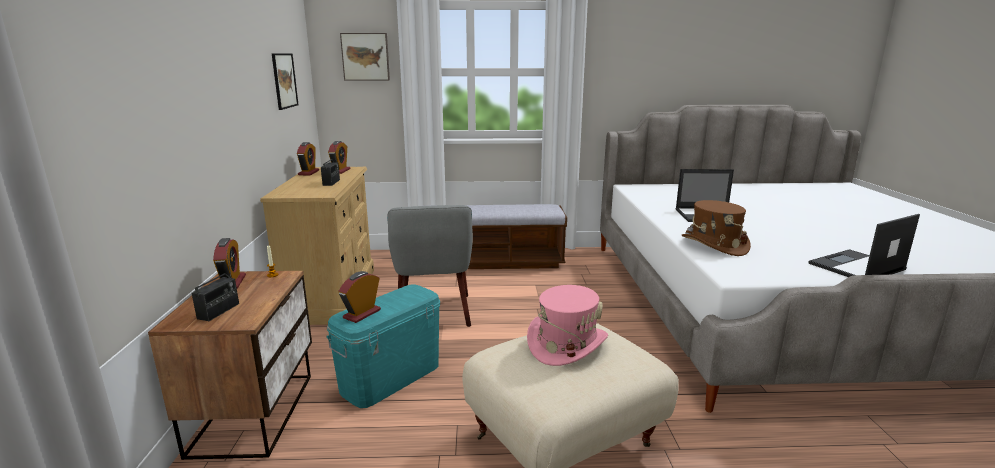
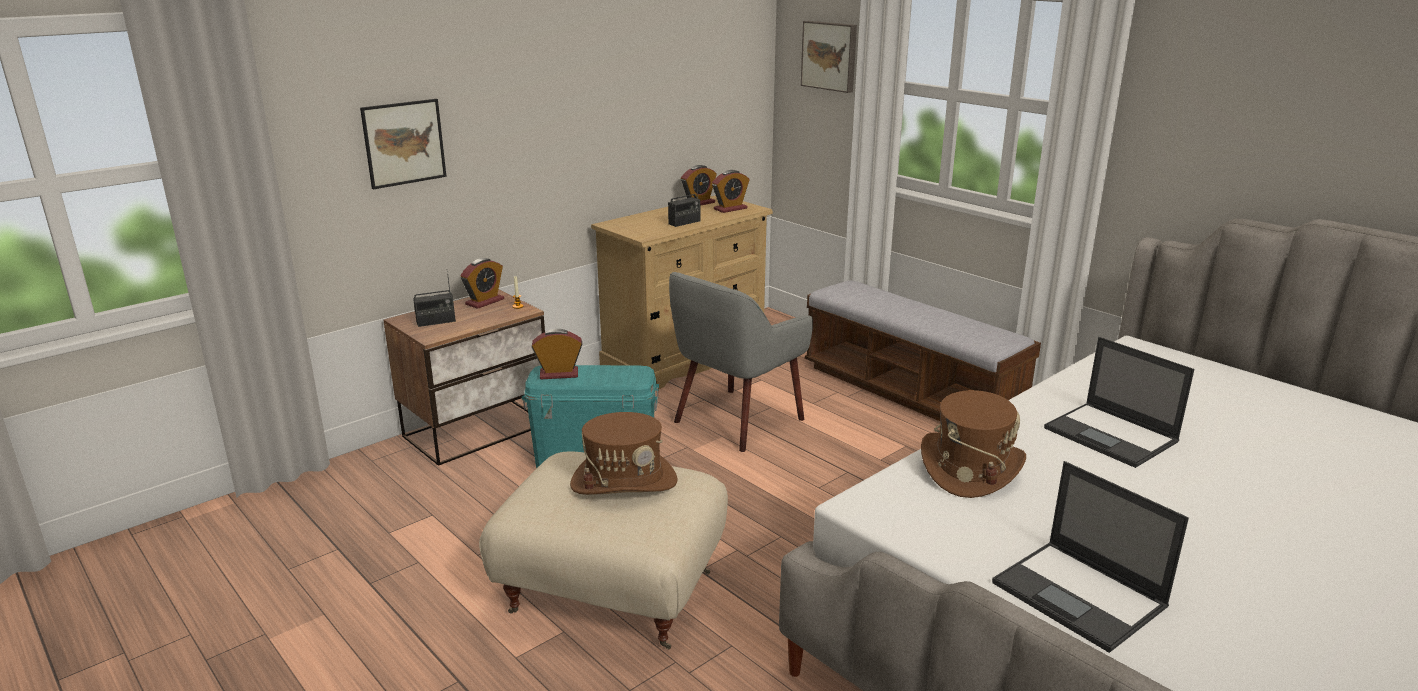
camera: 50 degrees right, 5 degrees up
(284, 80) = (690, 87): picture -> picture (404, 143)
(566, 344) = (624, 482): pink hat -> brown hat
(856, 267) = (1080, 596): laptop -> laptop turned 150 degrees counterclockwise

